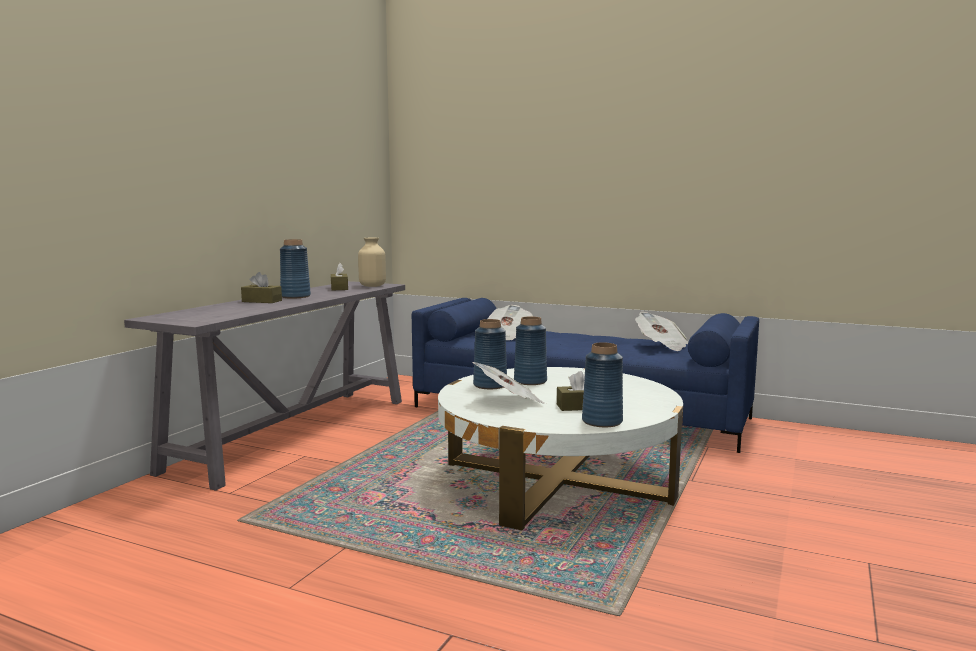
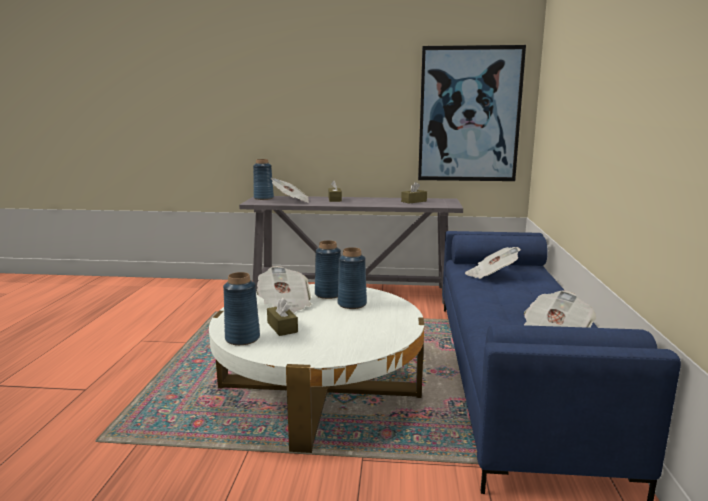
camera: 70 degrees right, 5 degrees up
(229, 311) = (291, 201): none -> newspaper
(295, 296) = (362, 200): blue vase -> blue vase (263, 198)
(349, 179) = (469, 115): none -> picture
(372, 286) = (437, 204): beige vase -> none

